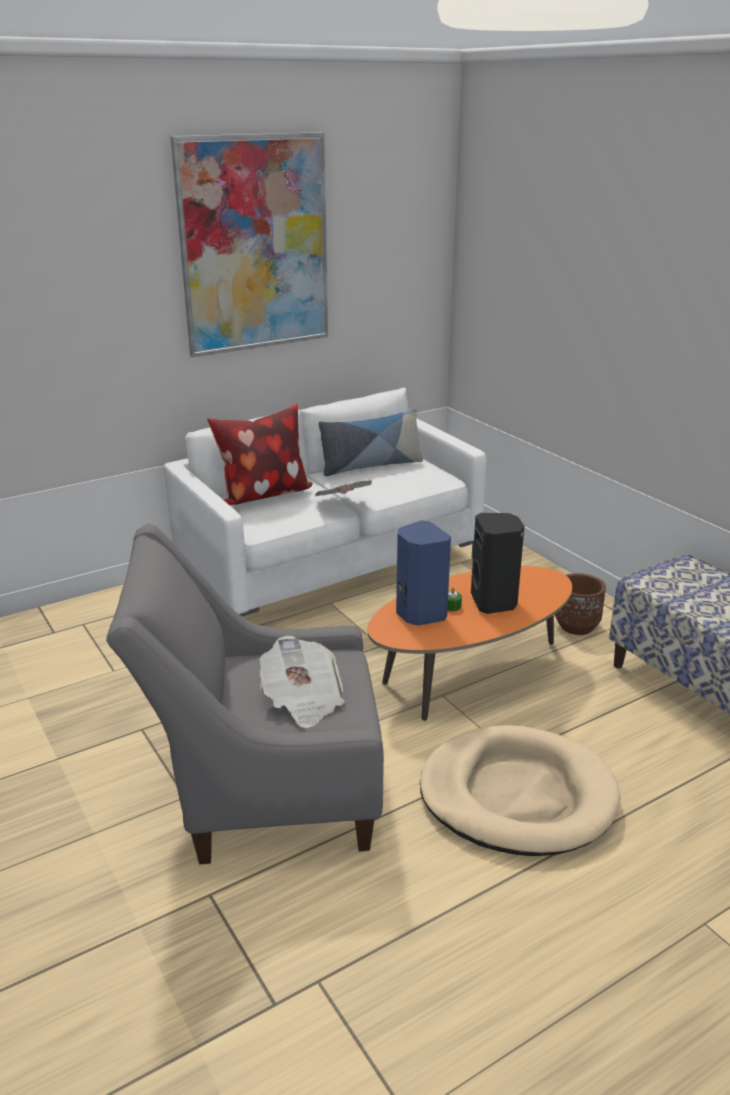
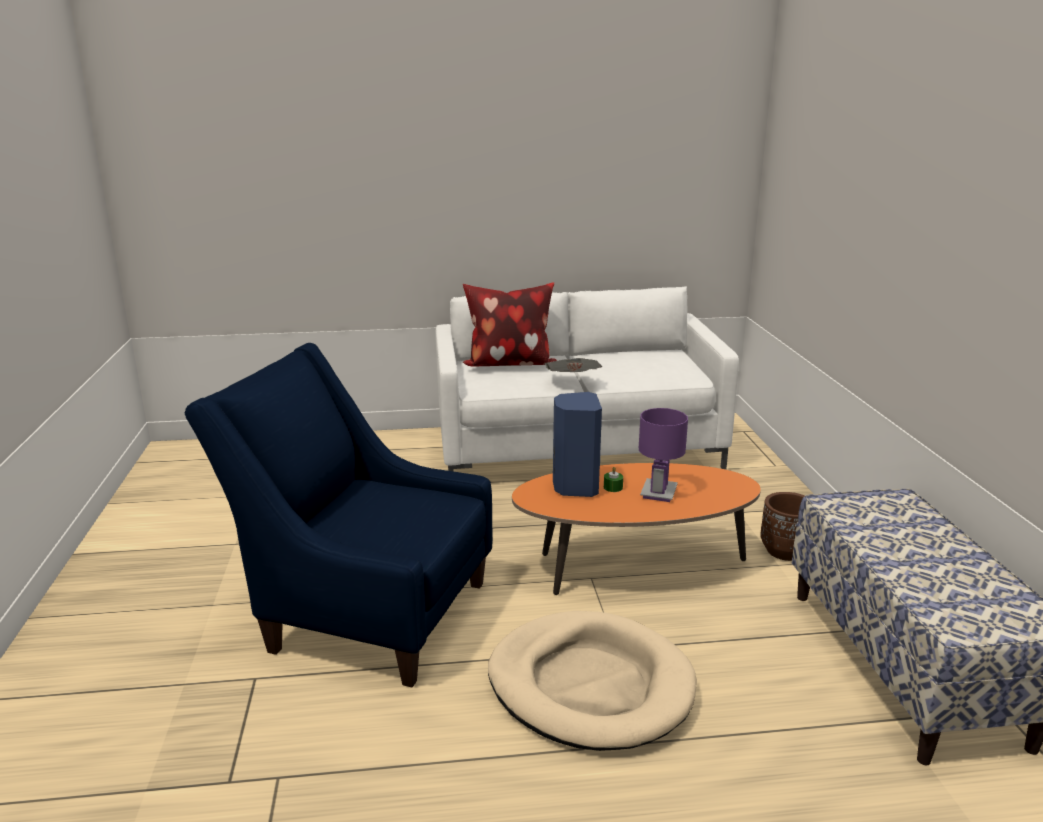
camera: 25 degrees right, 5 degrees down
(255, 245) = (541, 133): picture -> none
(263, 791) = (365, 612): grey armchair -> blue armchair
(302, 700) = (387, 525): newspaper -> none
(371, 466) = (629, 356): pillow -> none
(494, 602) = (659, 493): black speaker -> purple table lamp

